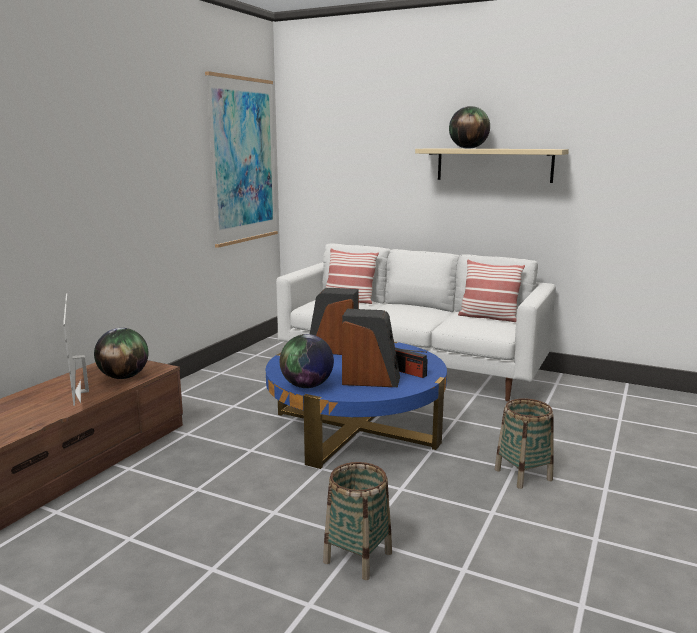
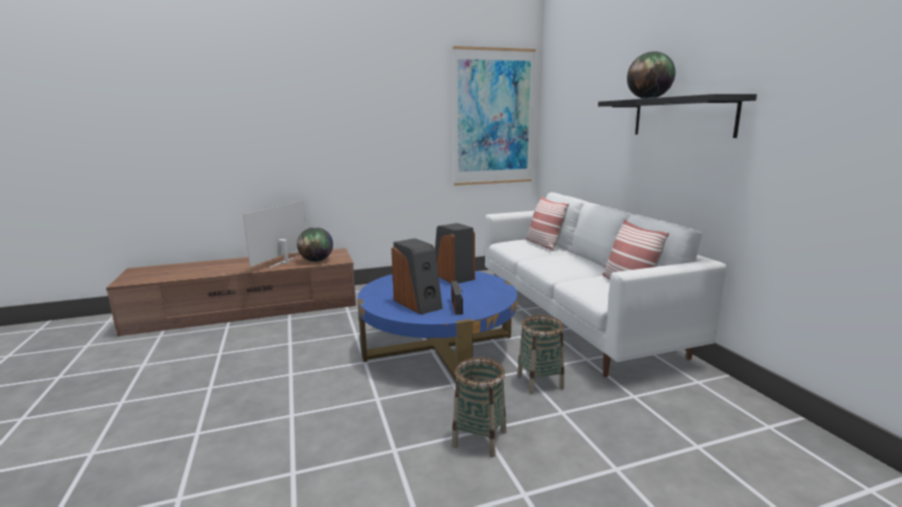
camera: 45 degrees right, 0 degrees up
(307, 386) = (373, 294): globe -> none
(357, 557) = (267, 424): basket -> basket (539, 382)
(494, 165) = (682, 117): beige shelf -> black shelf

